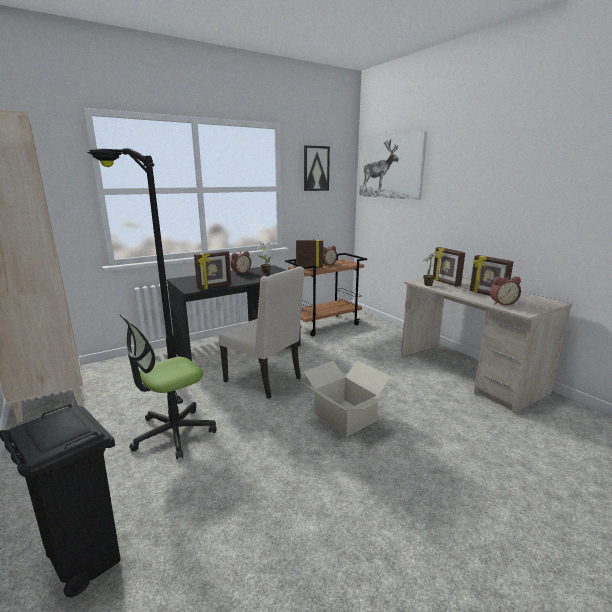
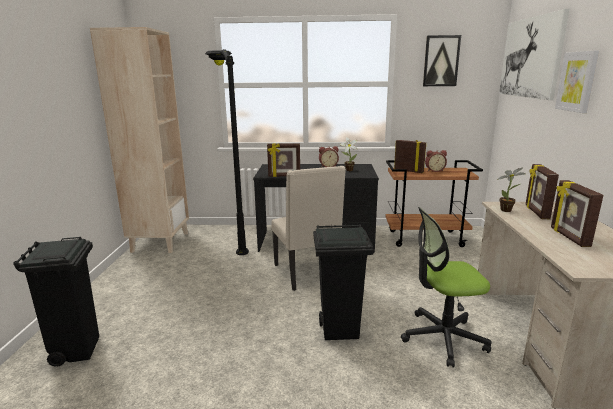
camera: 35 degrees right, 0 degrees up
(173, 433) = (200, 291): office chair -> office chair (443, 338)
(345, 417) = (340, 330): cardboard box -> black trash can
(443, 185) = (577, 81): none -> picture
(502, 303) = (569, 251): alarm clock -> none

